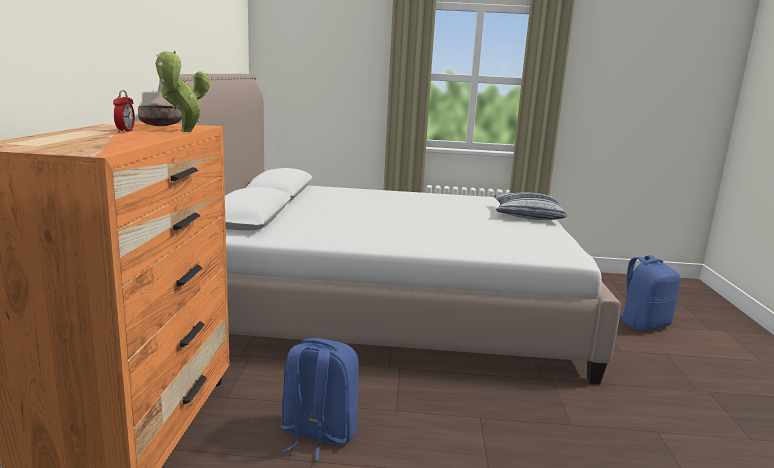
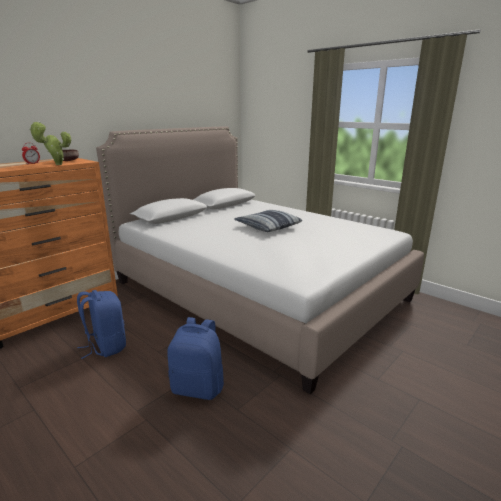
camera: 40 degrees right, 5 degrees up
(527, 215) = (357, 244): pillow -> pillow (267, 226)
(643, 324) = (444, 367): blue backpack -> blue backpack (198, 387)

